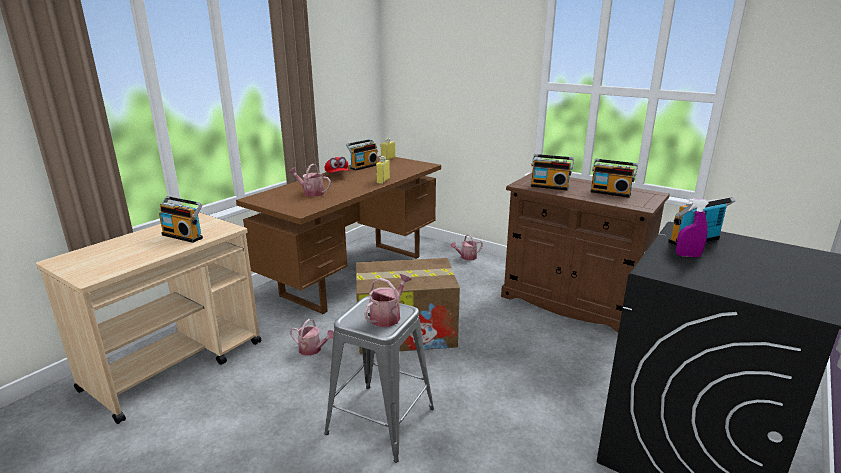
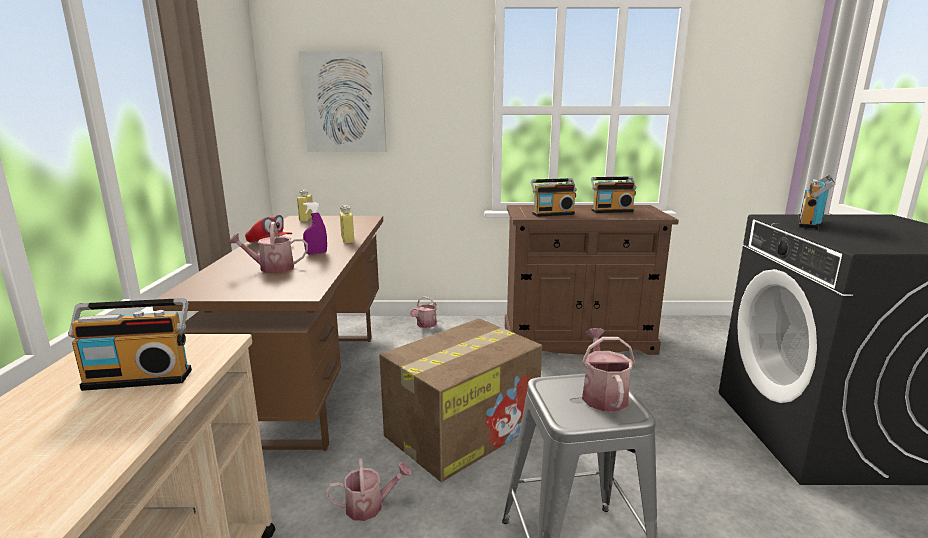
camera: 35 degrees left, 5 degrees down
(363, 166) = (288, 230): radio -> none
(431, 72) = (344, 103): none -> picture
(688, 256) = (839, 233): purple spray bottle -> purple spray bottle (316, 253)

